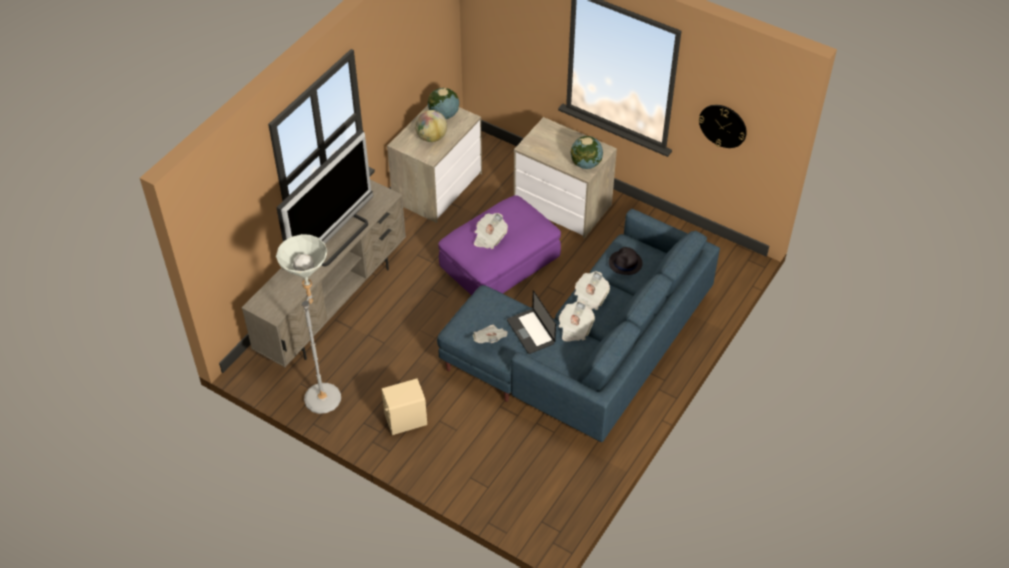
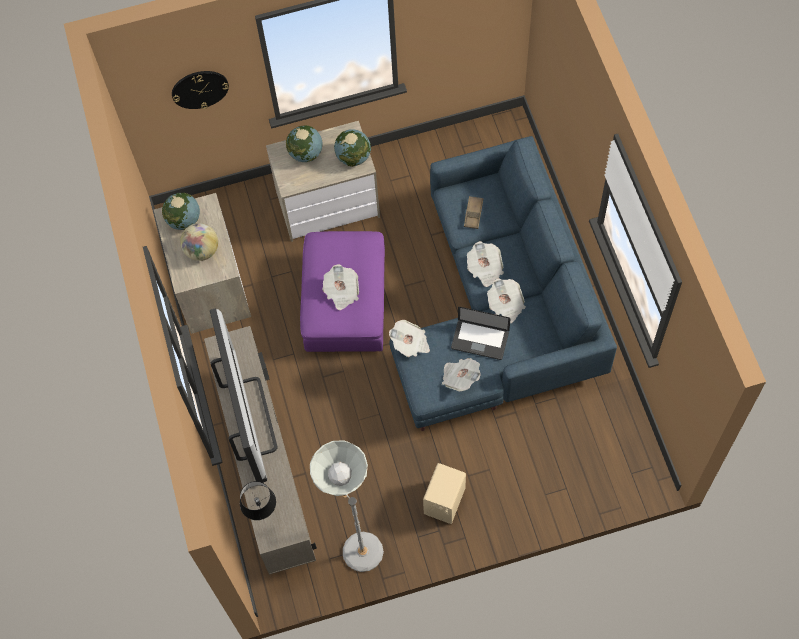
camera: 45 degrees left, 15 degrees up
(272, 288) = (261, 512): none -> black table lamp
(486, 296) = (410, 344): none -> newspaper
(560, 139) = (306, 153): none -> globe
(625, 263) = (473, 214): black hat -> brown tray
(723, 125) = (456, 31): wall clock -> wall clock (200, 89)

